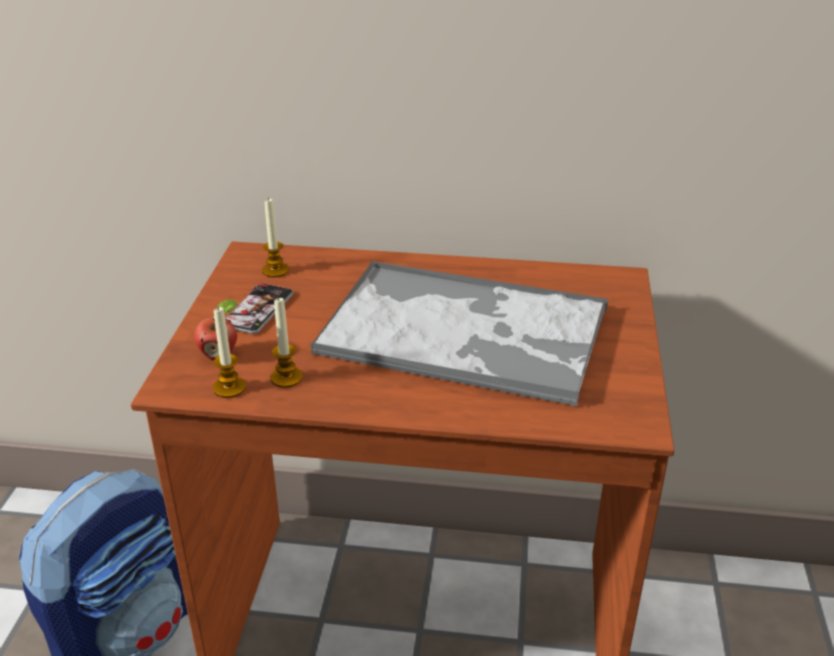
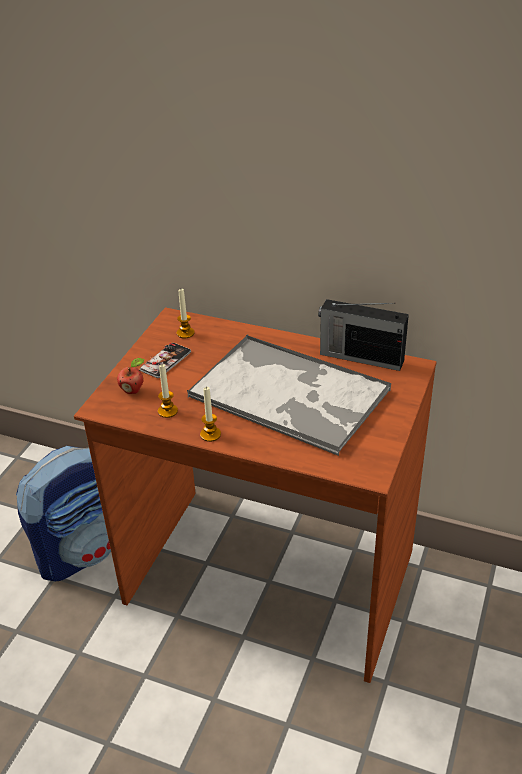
camera: 15 degrees right, 5 degrees up
(229, 388) = (132, 413): candle -> candle (210, 434)
(542, 274) = (360, 357): none -> radio

